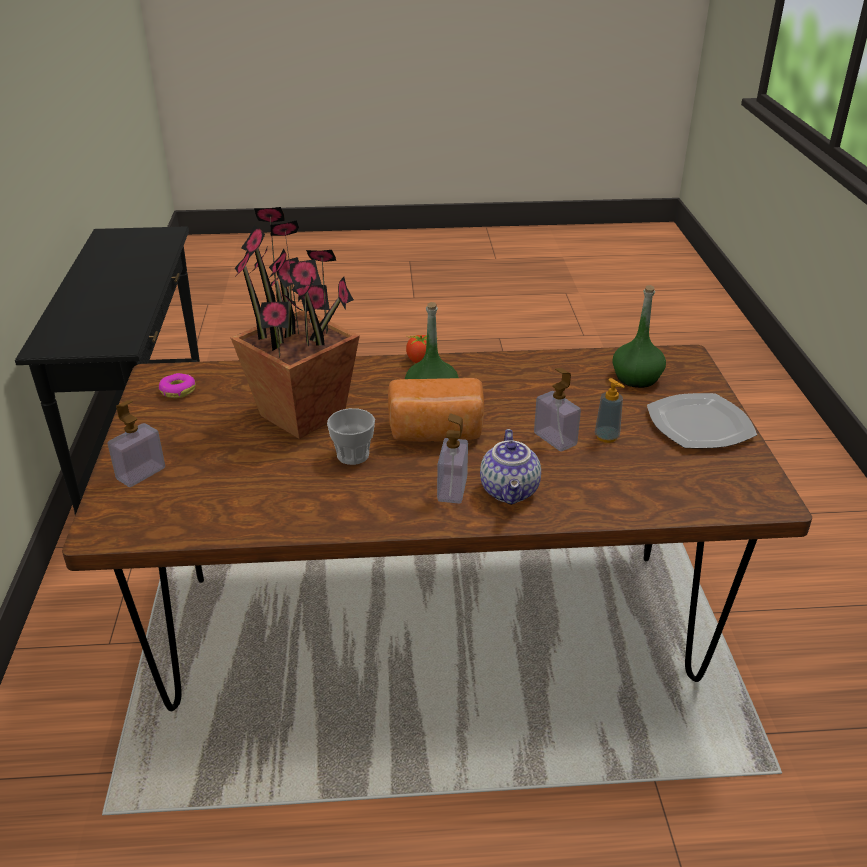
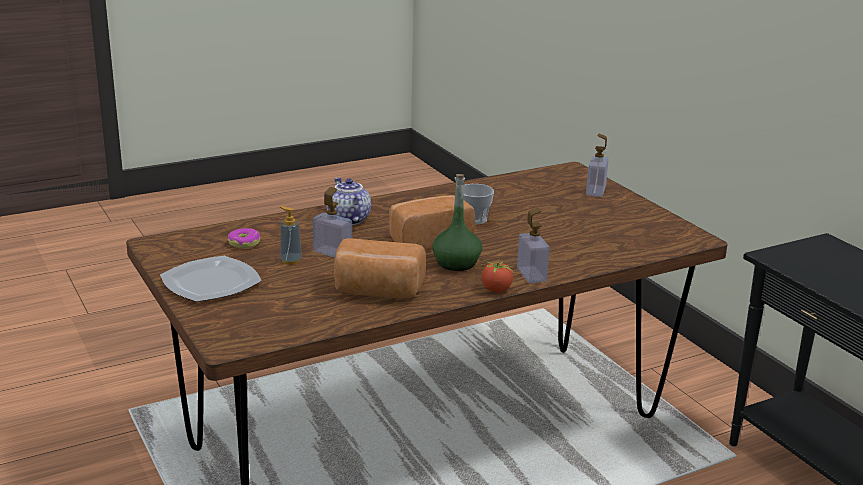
camera: 155 degrees right, 10 degrees down
(178, 391) = (659, 232): donut -> donut (244, 243)
(303, 415) = (541, 234): potted plant -> none
(452, 489) = (388, 215): soap dispenser -> soap dispenser (531, 275)
(532, 380) = (378, 291): none -> bread
(636, 378) = (277, 312): green bottle -> none

